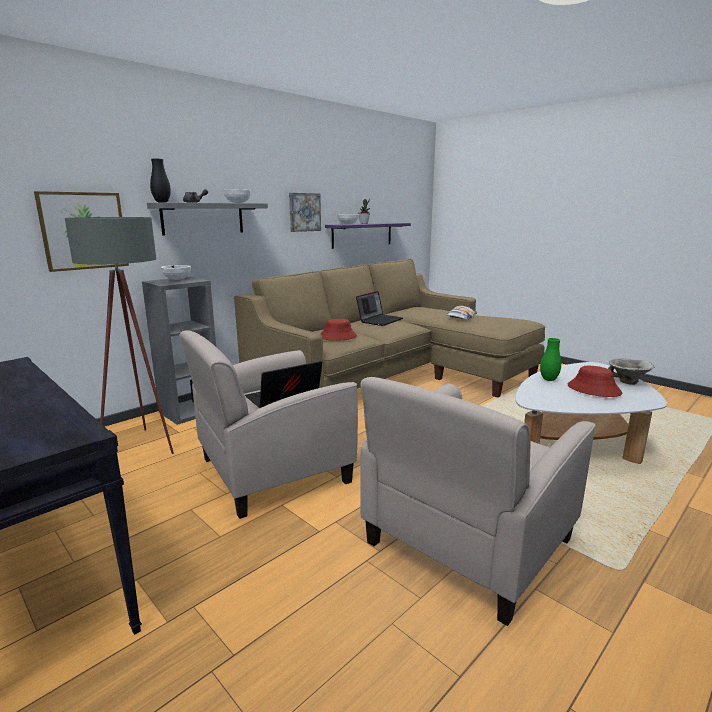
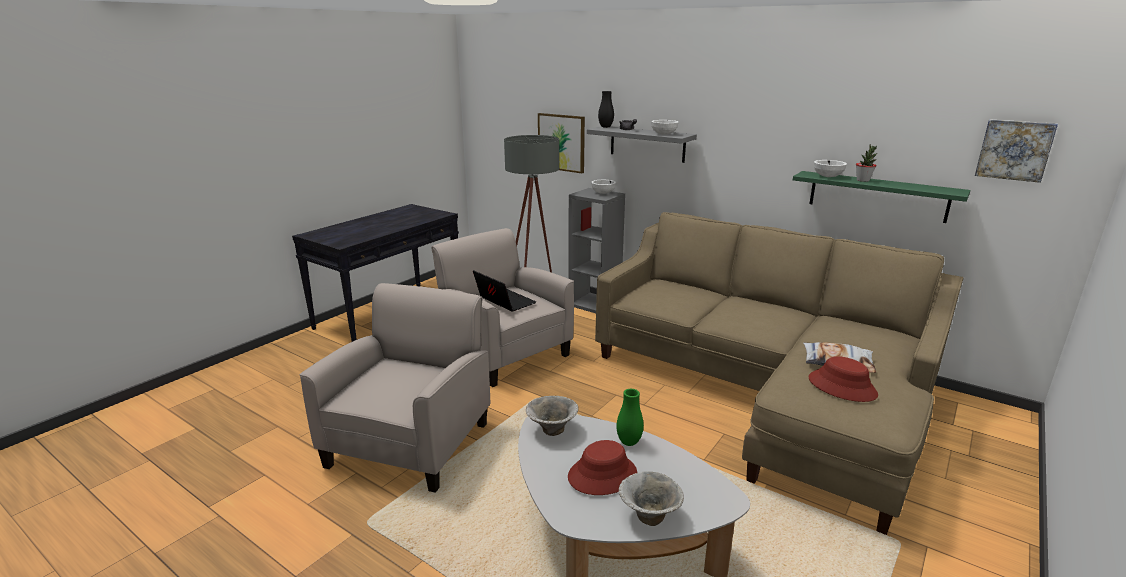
camera: 80 degrees right, 5 degrees up
(304, 212) = (769, 151): picture -> picture (1014, 150)
(337, 337) = (666, 297): red hat -> red hat (842, 386)
(362, 235) = (877, 196): purple shelf -> green shelf
(380, 320) = (768, 312): laptop -> none
(467, 543) = (410, 443): beige armchair -> beige armchair turned 75 degrees clockwise
(545, 400) = (551, 431): none -> bowl

